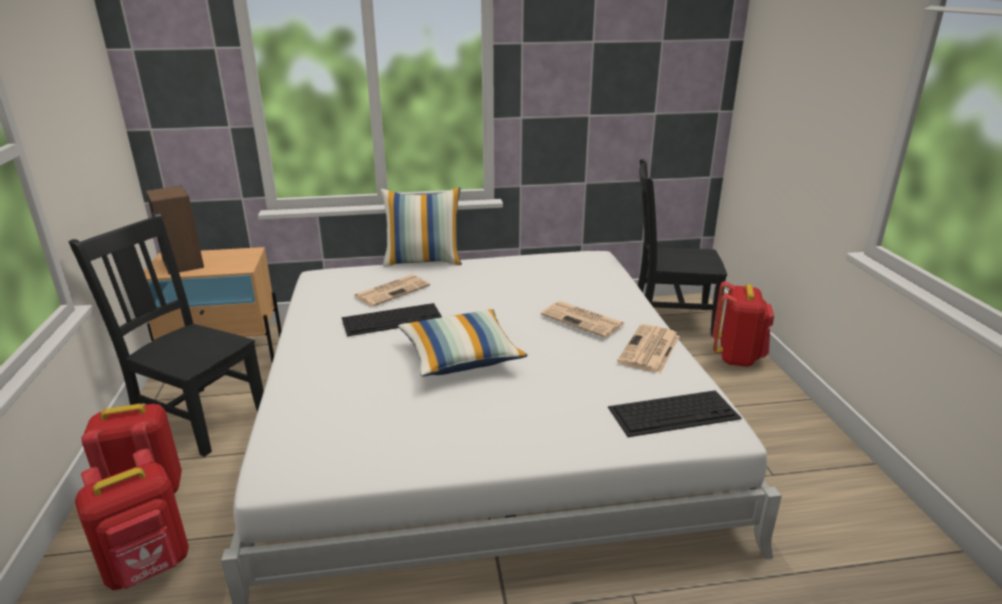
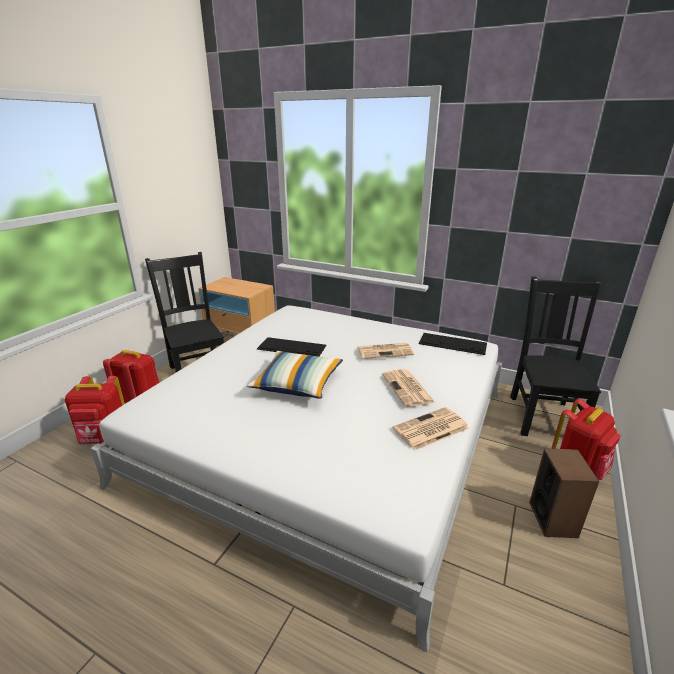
camera: 35 degrees right, 0 degrees up
(183, 263) = (226, 285): speaker -> speaker (553, 519)
(392, 290) = (315, 330): newspaper -> newspaper (385, 351)
(423, 261) = (357, 316): pillow -> none
(668, 319) = (543, 416): black chair -> black chair turned 60 degrees clockwise
(674, 412) = (386, 484): keyboard -> keyboard (453, 343)

